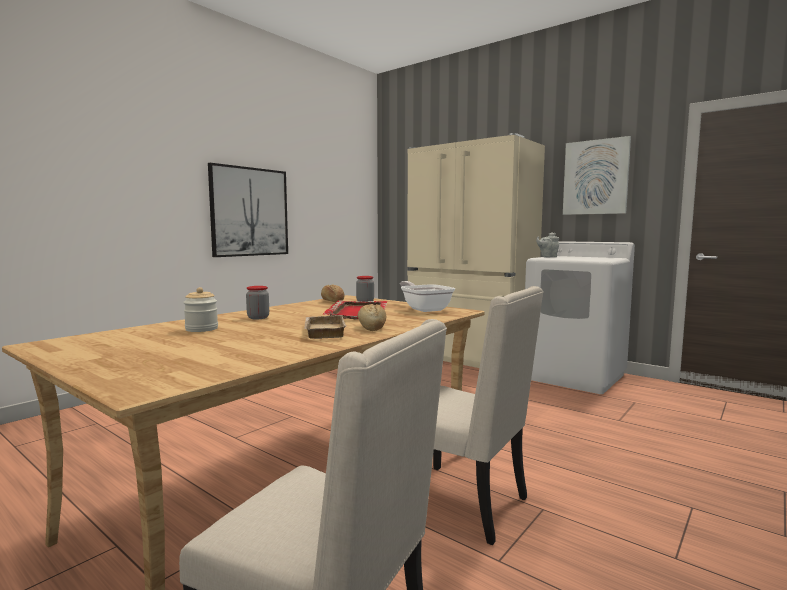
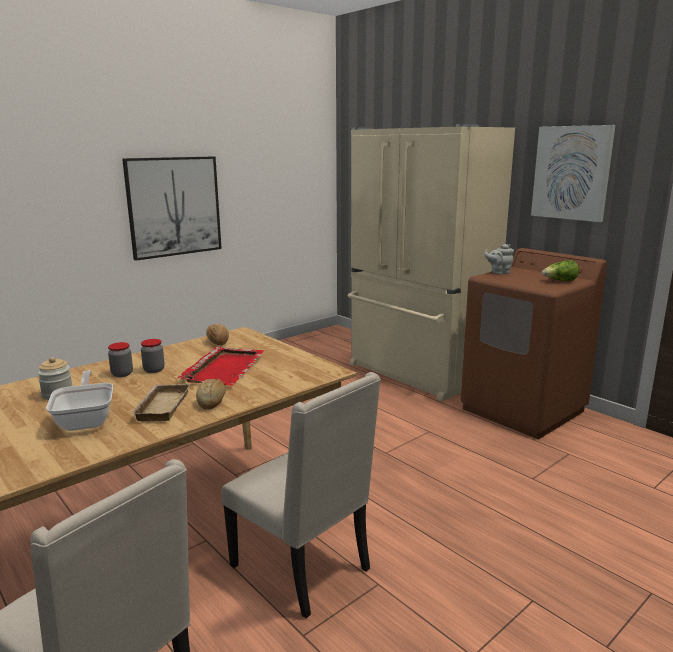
camera: 10 degrees right, 10 degrees up
(365, 302) = (250, 344): jar -> jar (154, 370)
(424, 309) = (297, 364): frying pan -> frying pan (86, 419)
(575, 377) = (523, 410): white washing machine -> brown washing machine
(603, 258) = (560, 281): none -> lettuce

